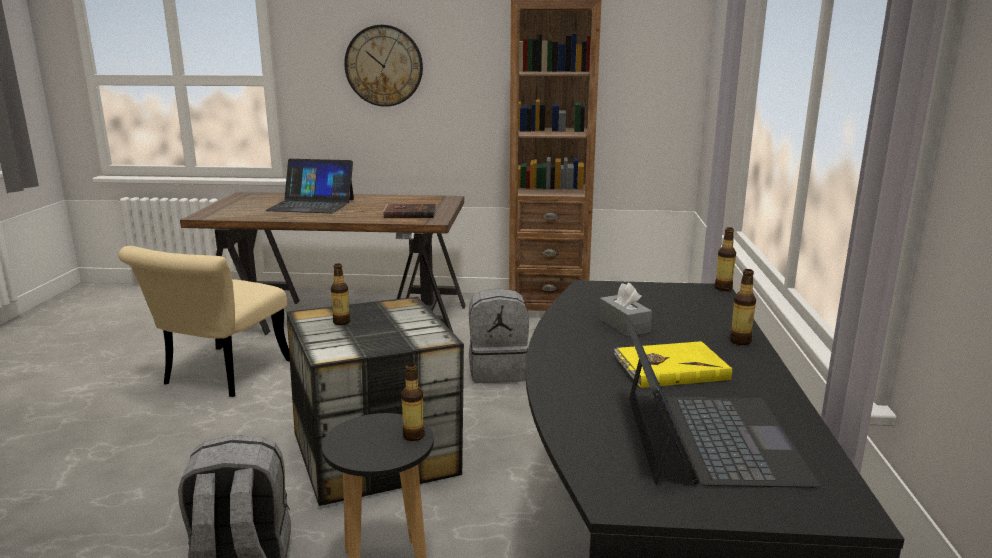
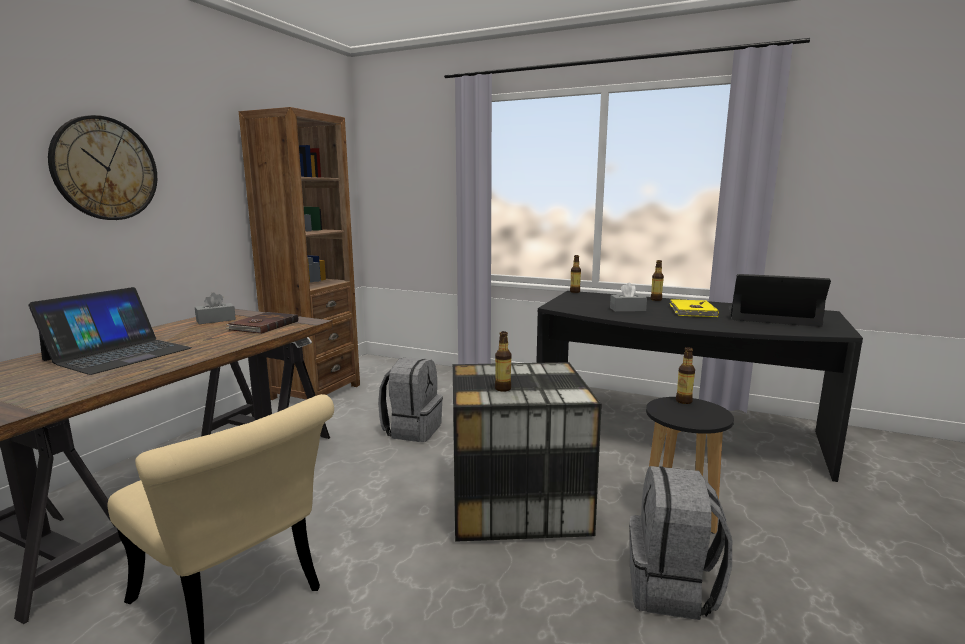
camera: 70 degrees left, 5 degrees down
(417, 201) = (216, 320): none -> grey tissue box

